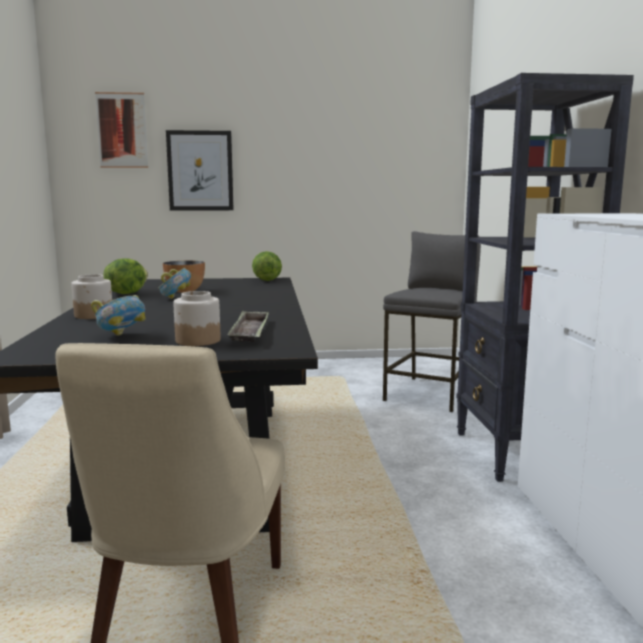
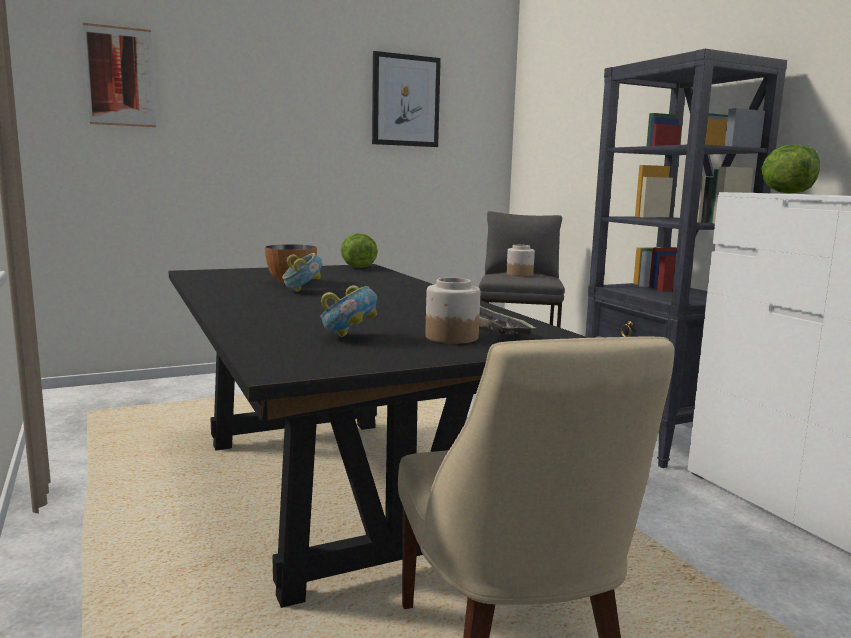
camera: 20 degrees left, 0 degrees up
(94, 315) = (249, 315): jar -> jar (519, 274)
(126, 293) = (222, 287): lettuce -> lettuce (786, 193)
(200, 171) = (224, 134): picture -> picture (405, 101)

